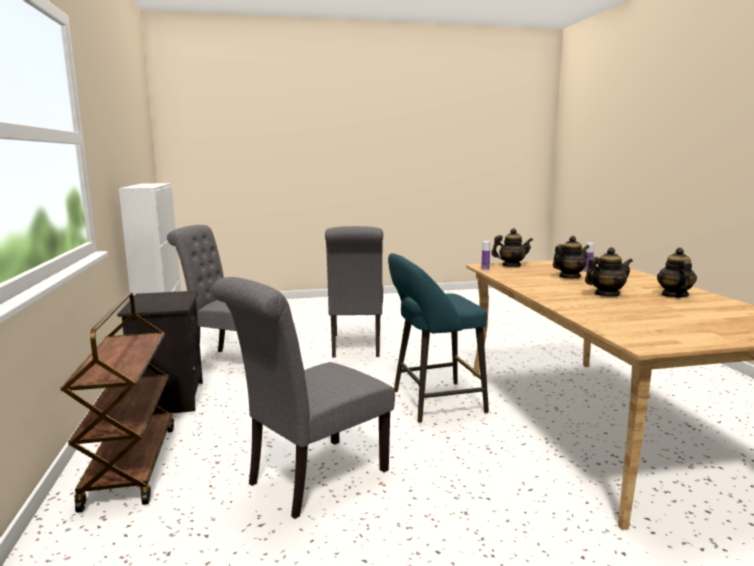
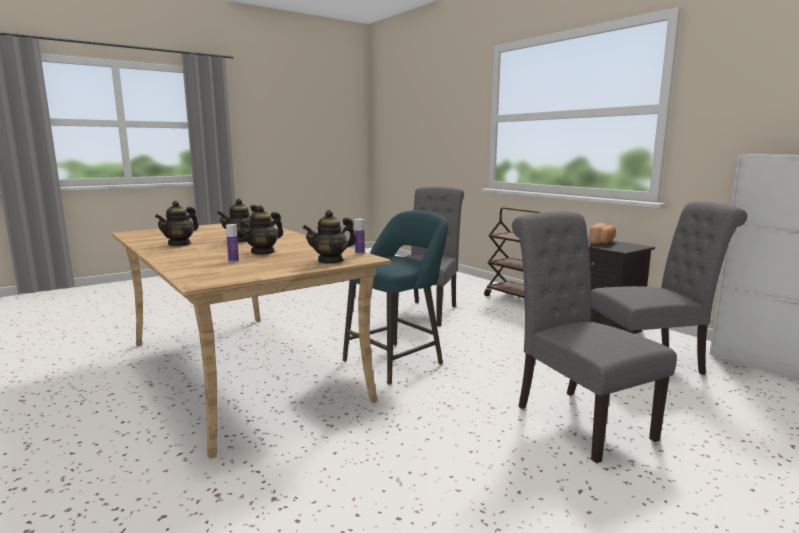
camera: 155 degrees right, 0 degrees up
(151, 304) = (602, 242): none -> bread
(674, 295) = (180, 244): teapot -> teapot turned 45 degrees clockwise

